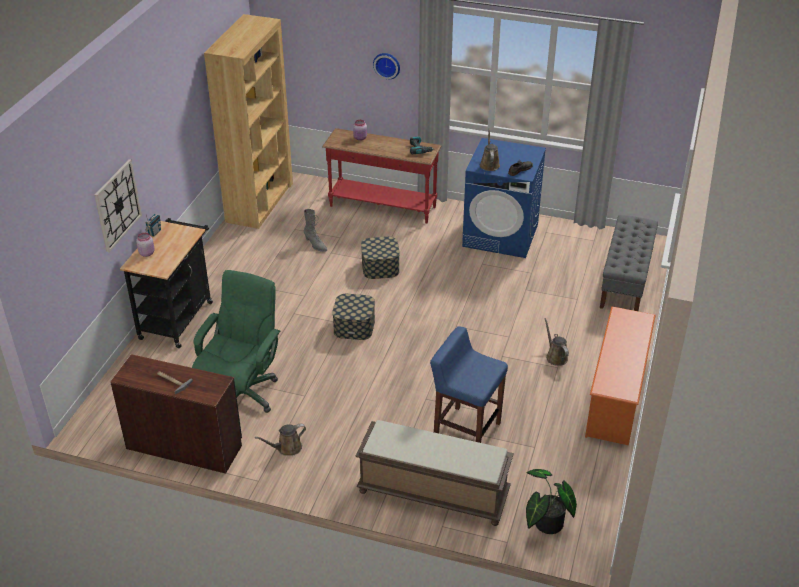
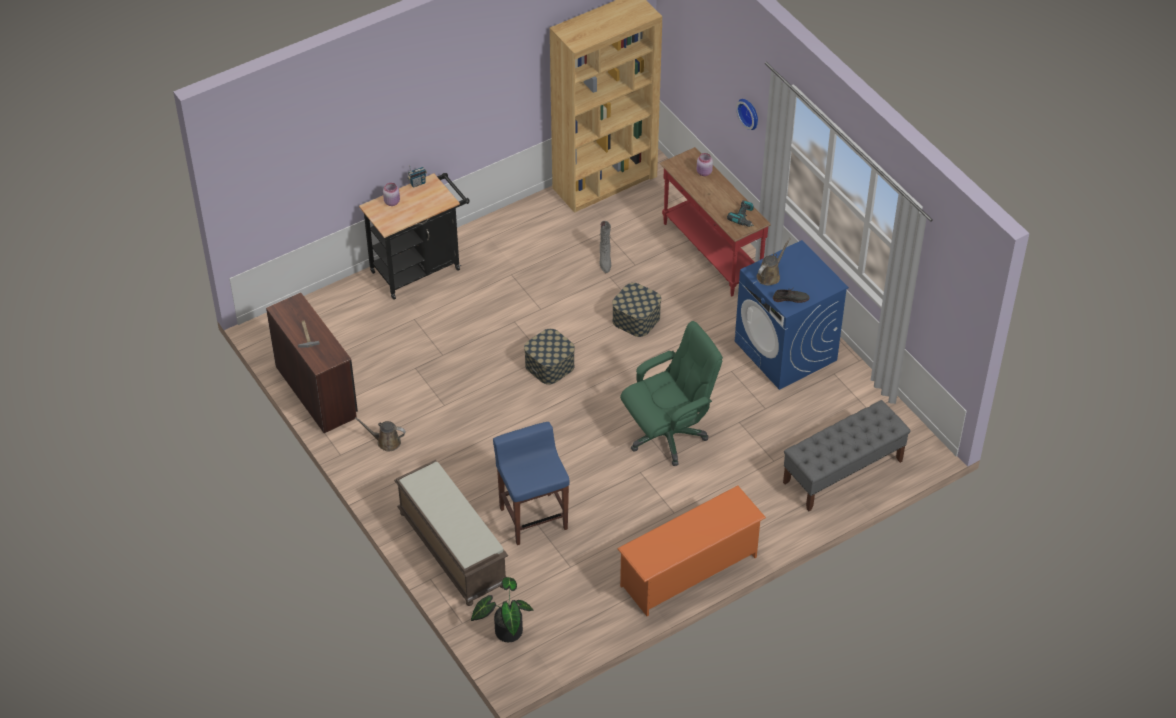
camera: 40 degrees right, 10 degrees up
(117, 205) = (373, 150): wall clock -> none
(242, 393) = (400, 372): green office chair -> green office chair (668, 435)
(555, 356) = (684, 502): brown watering can -> none

